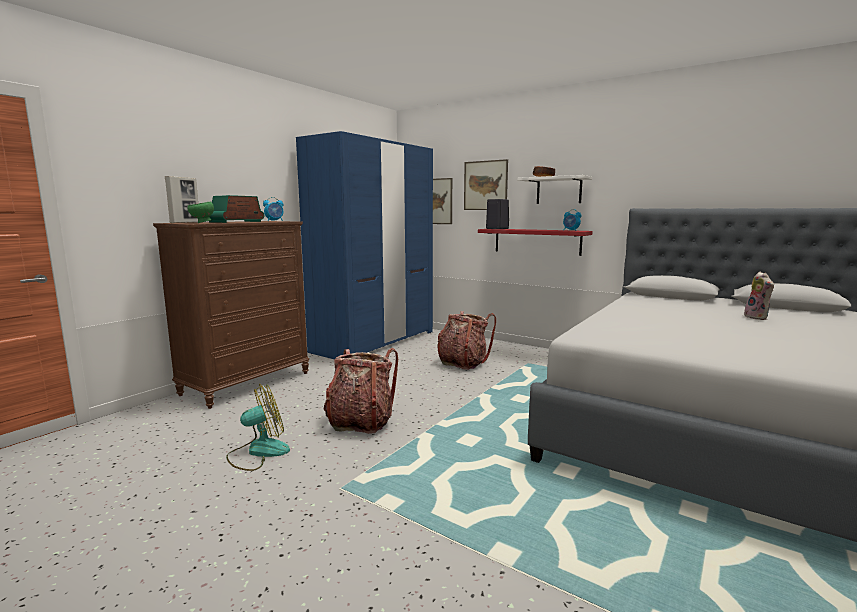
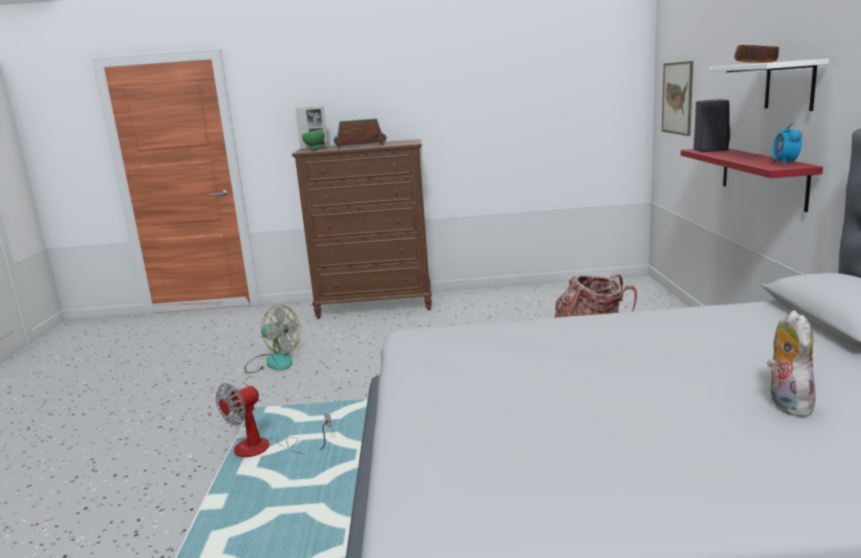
camera: 55 degrees right, 5 degrees up
(274, 221) = (410, 141): alarm clock -> none
(361, 422) = (365, 368): backpack -> none
(375, 342) = (561, 293): blue wardrobe -> none
(435, 502) = (265, 449): none -> fan
(485, 185) = (720, 74): picture -> none
(758, 317) = (786, 404): plush toy -> plush toy turned 135 degrees clockwise

